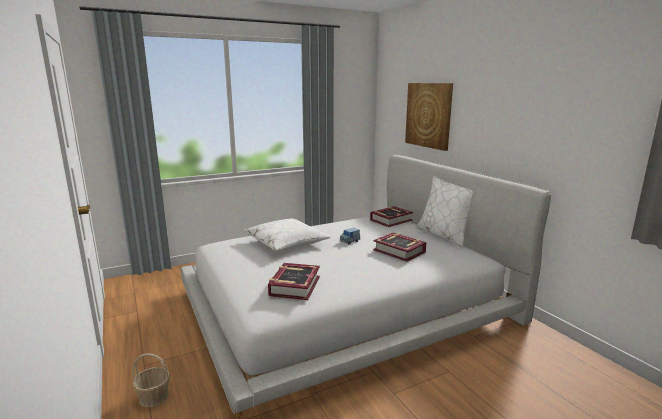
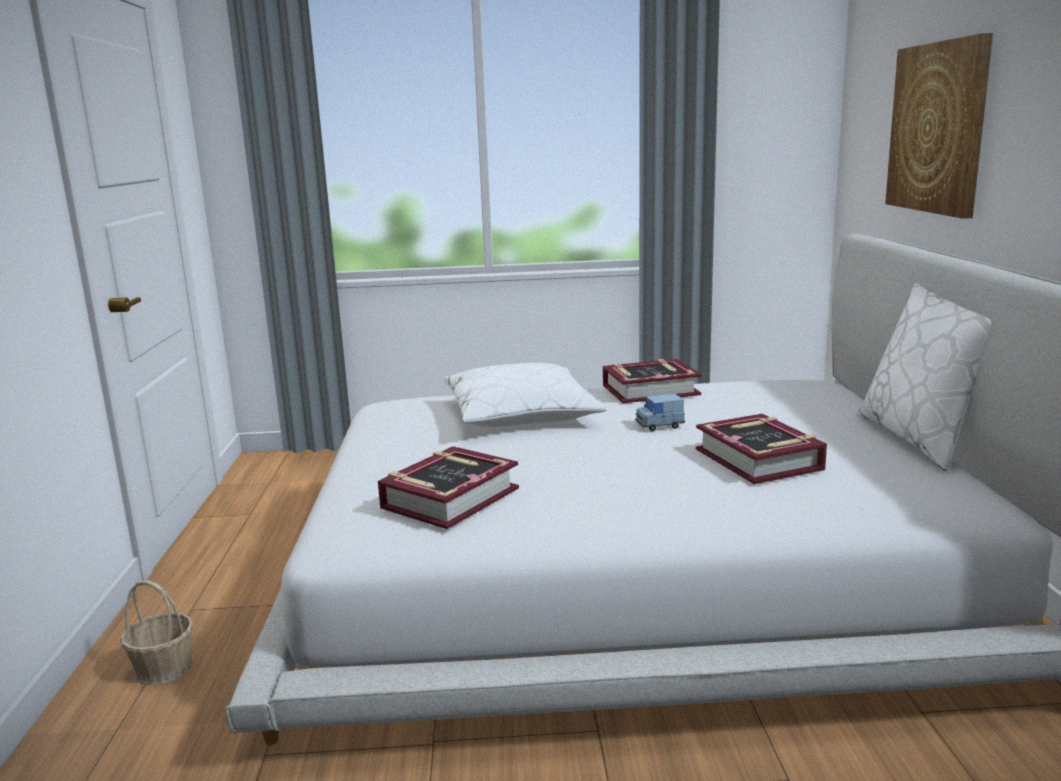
camera: 25 degrees right, 0 degrees up
(390, 220) = (805, 392): book -> book (650, 390)

